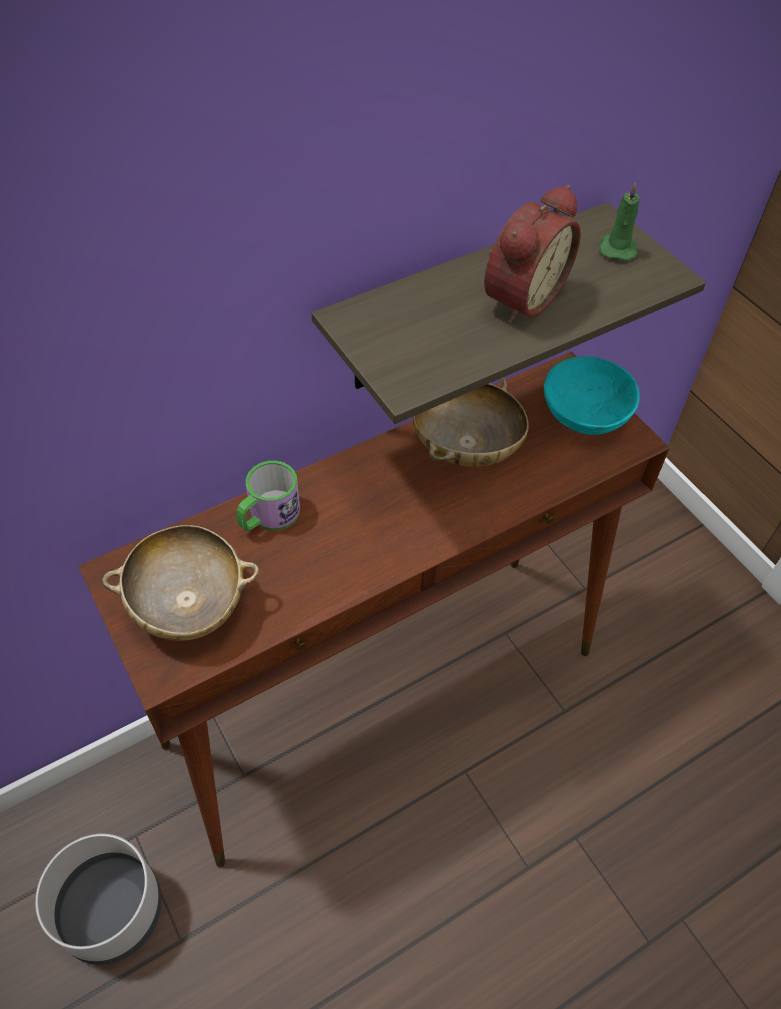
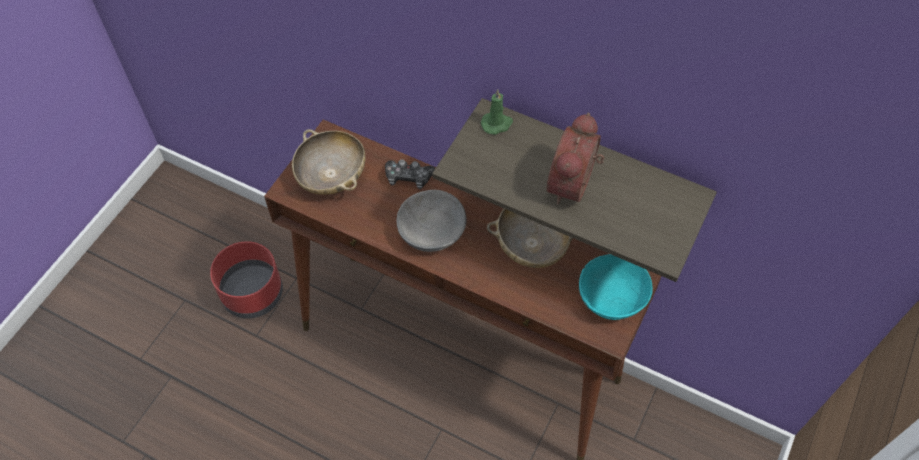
camera: 60 degrees right, 5 degrees up
(112, 909) = (253, 293): grey planter -> red planter
(268, 516) = (408, 178): mug -> game controller
(372, 534) = (431, 232): none -> grey bowl
(520, 297) = (574, 185): alarm clock -> alarm clock turned 105 degrees clockwise
(617, 248) = (668, 216): green candle -> green candle (497, 124)

